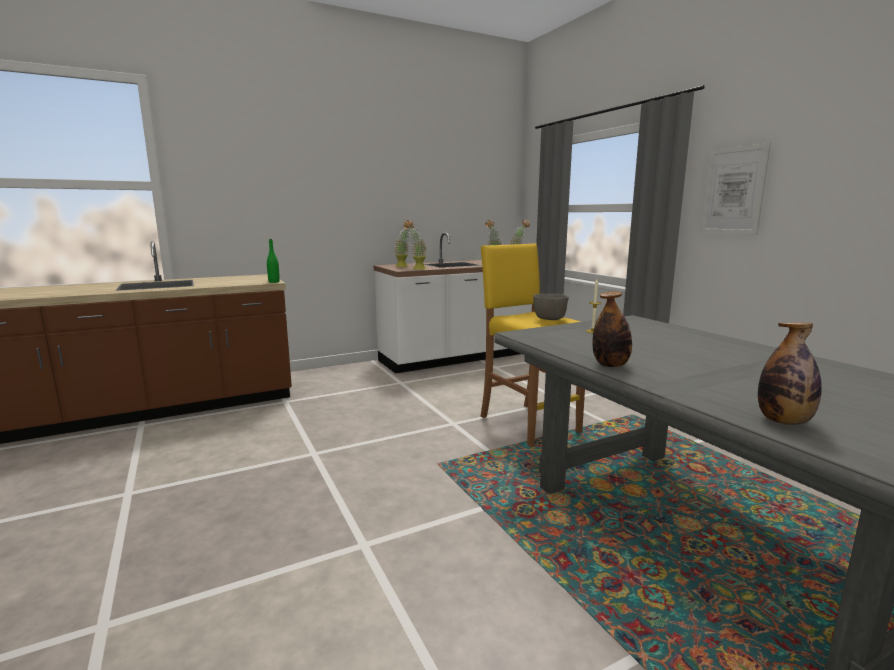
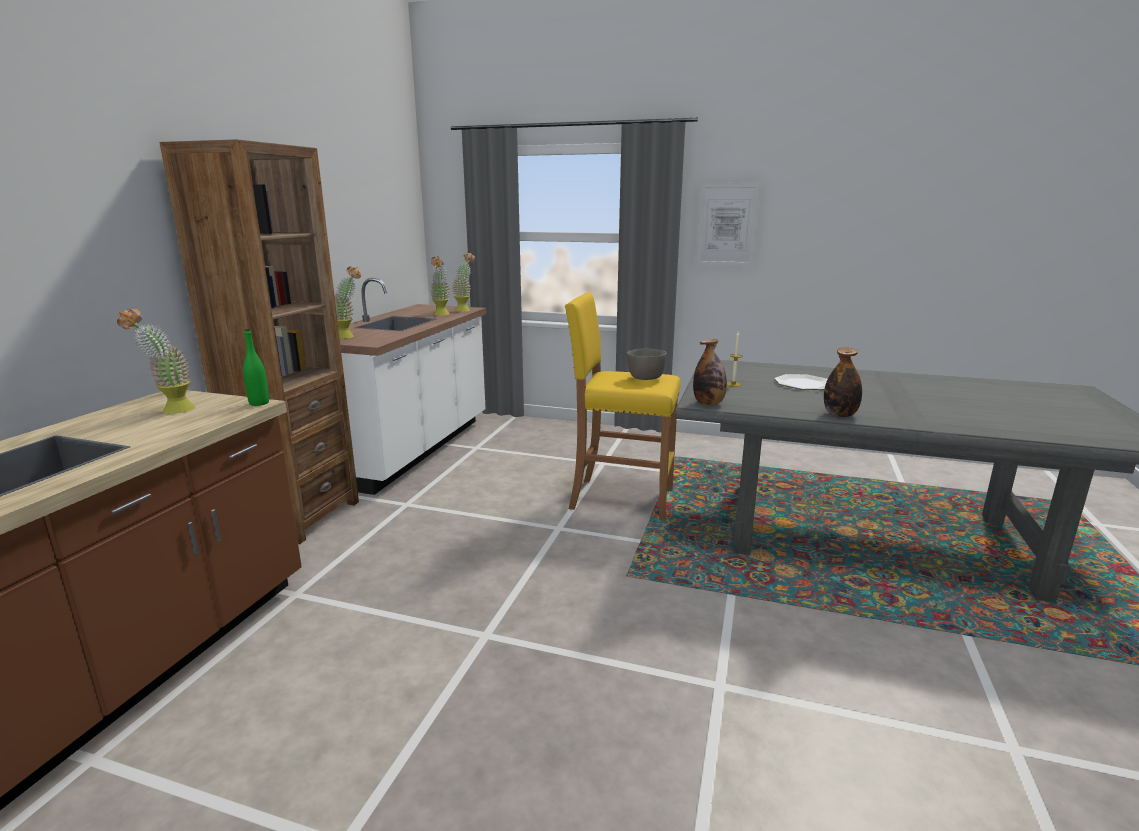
camera: 45 degrees left, 5 degrees up
(347, 371) = (299, 516): none -> brown bookcase
(416, 269) = (382, 338): potted plant -> potted plant (170, 411)
(663, 343) = (802, 384): none -> plate
(783, 421) = (1007, 427): bottle -> bottle (708, 404)

